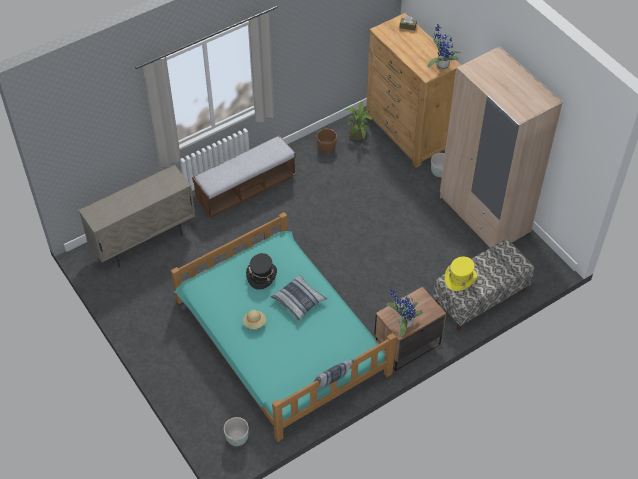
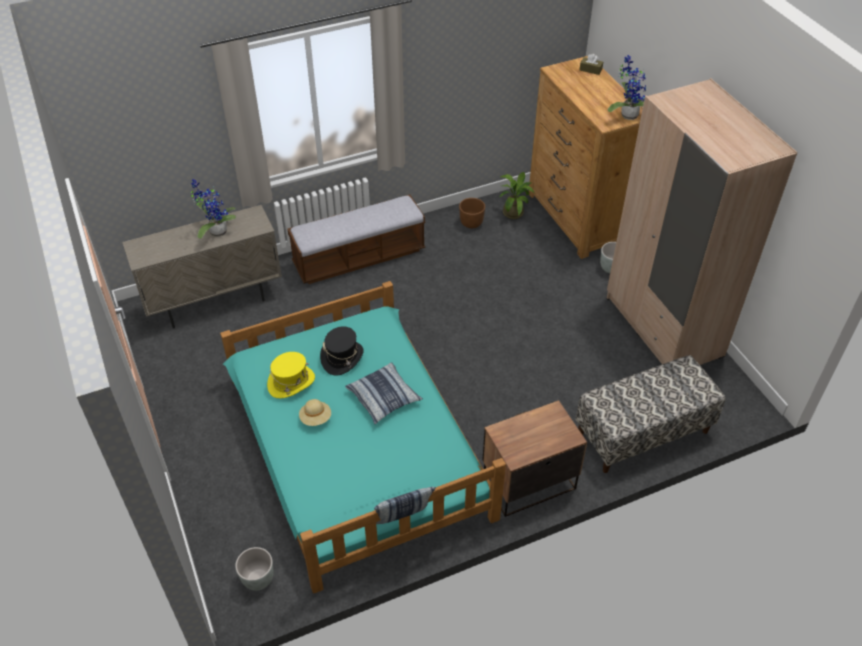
camera: 10 degrees right, 5 degrees down
(403, 323) = (521, 447): potted plant -> potted plant (216, 231)
(460, 278) = (616, 398): yellow hat -> yellow hat (291, 383)

